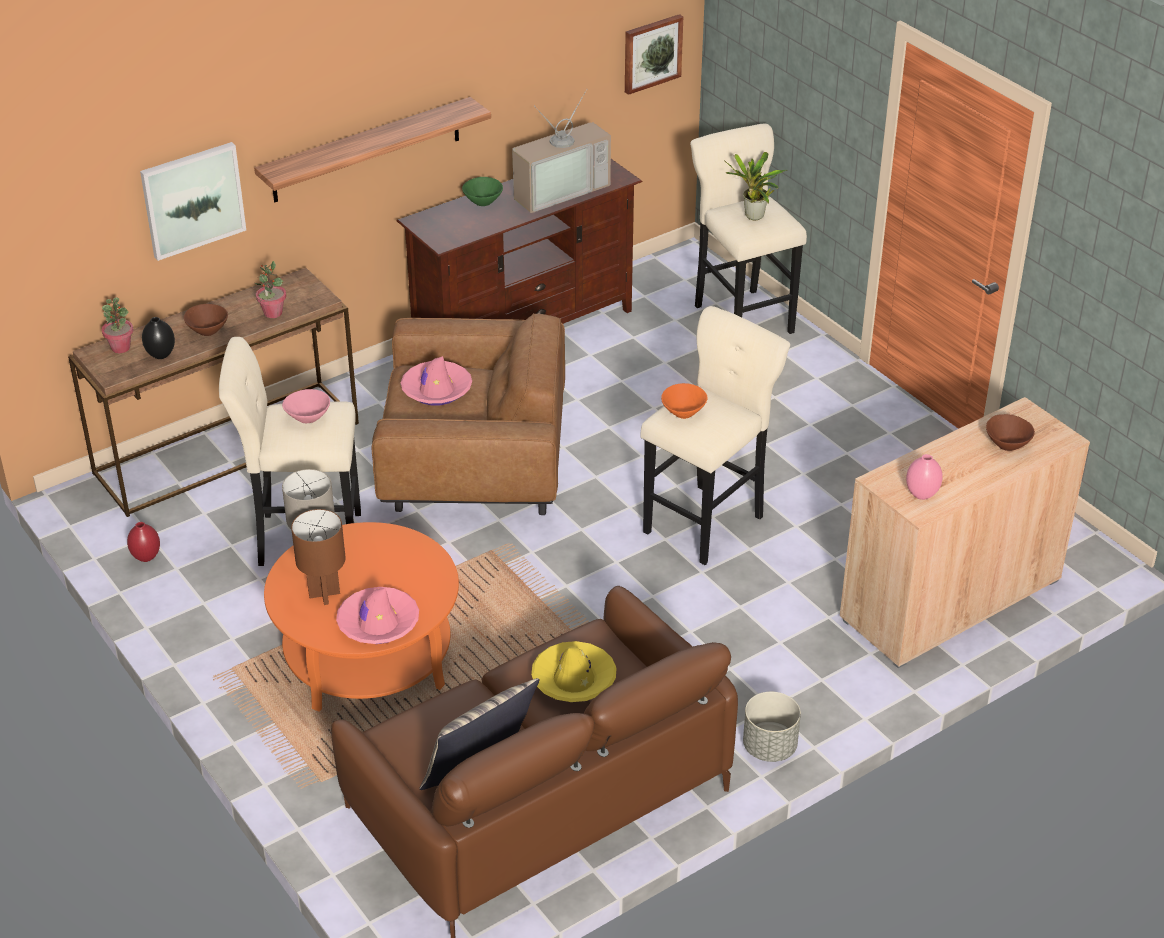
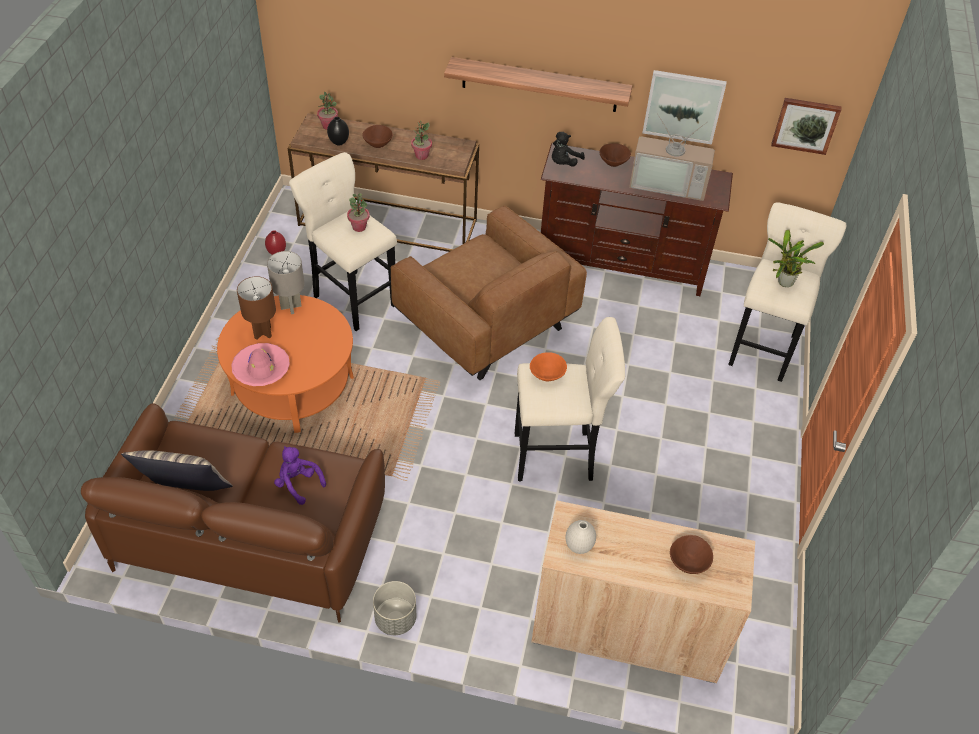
camera: 45 degrees right, 10 degrees up
(192, 199) = (403, 57): picture -> picture (683, 106)
(307, 418) = (359, 227): pink bowl -> potted plant
(436, 390) = (478, 262): pink hat -> none
(438, 229) = (563, 163): none -> black plush toy
(483, 202) = (613, 163): green bowl -> brown bowl
(573, 679) = (298, 484): yellow hat -> purple plush toy
(922, 494) = (579, 547): pink vase -> white vase

